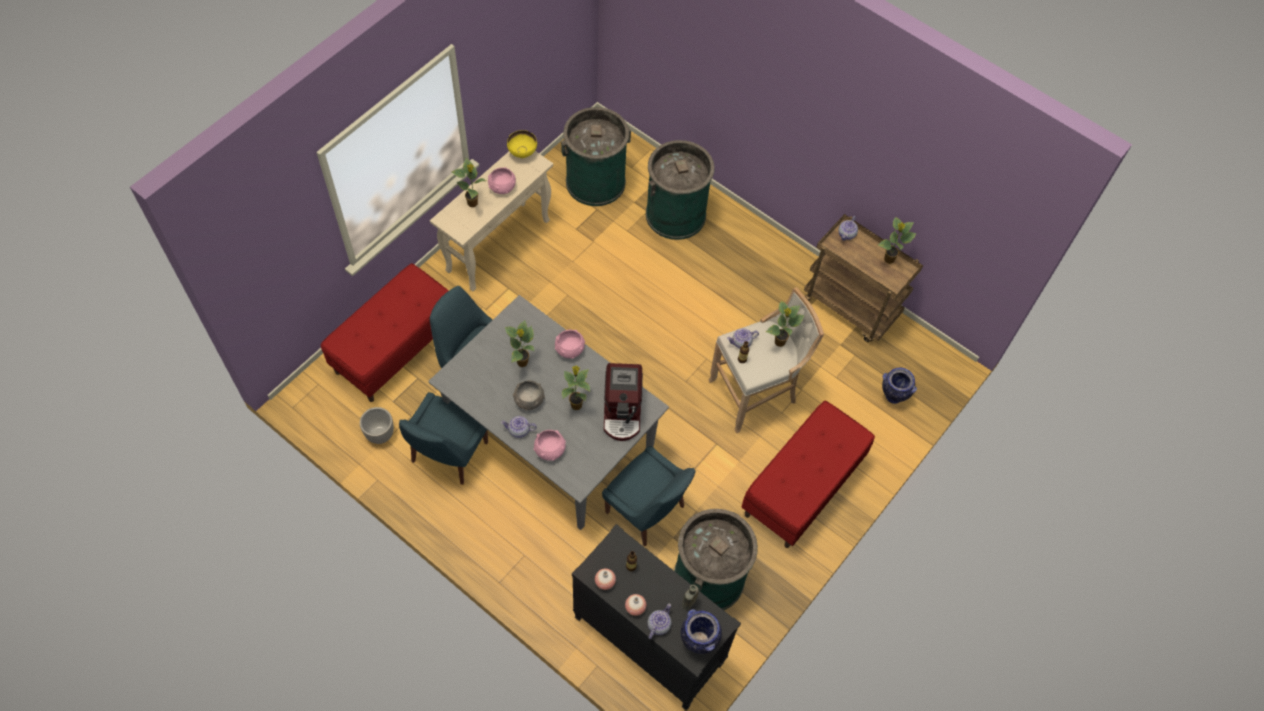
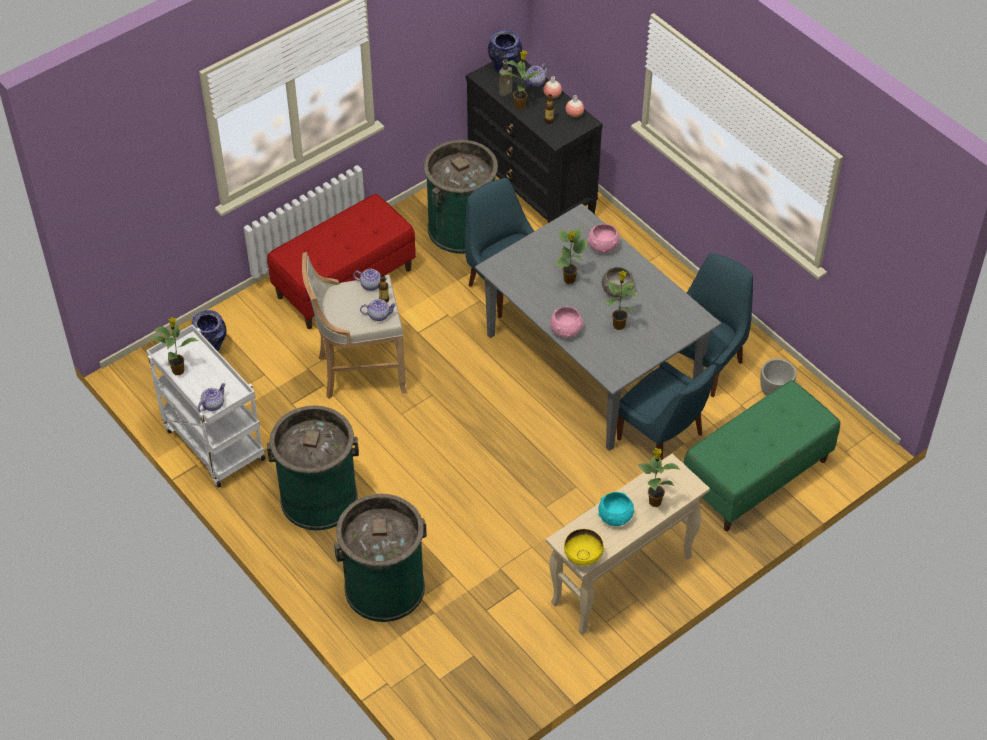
camera: 165 degrees left, 10 degrees down
(395, 348) = (756, 477): red bench -> green bench
(502, 187) = (615, 516): pink bowl -> turquoise bowl
(519, 430) = (631, 266): teapot -> teapot (371, 285)
(595, 182) = (478, 649): green trash can -> green trash can (319, 498)
(623, 412) = (523, 267): coffee machine -> none
(779, 342) = (338, 309): potted plant -> potted plant (520, 105)
(851, 307) = (212, 443): brown cart -> white cart

